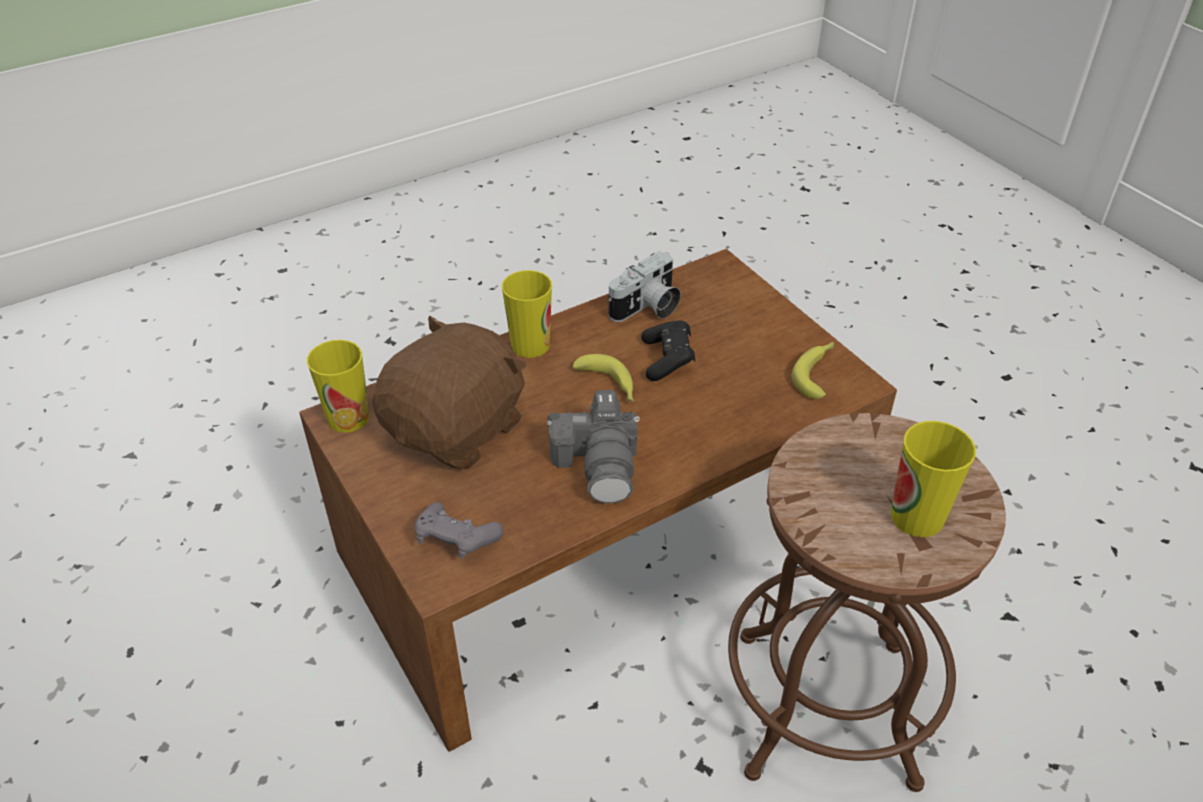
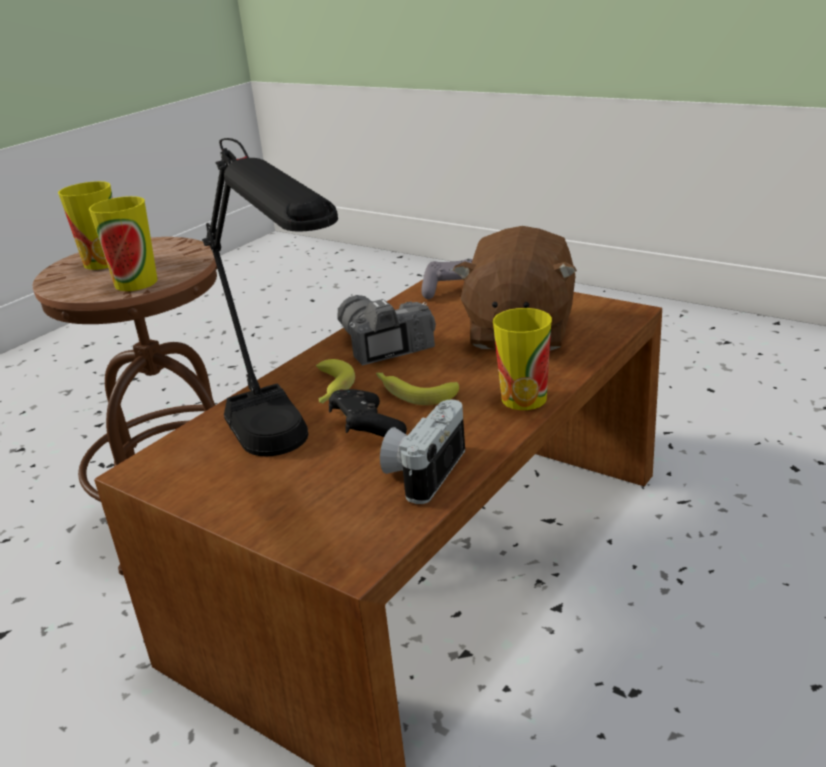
camera: 160 degrees right, 15 degrees down
(348, 417) = (616, 313): cup -> cup (136, 283)
(736, 349) = (291, 461): none -> black table lamp
(817, 373) = (189, 465): banana -> banana (330, 390)

